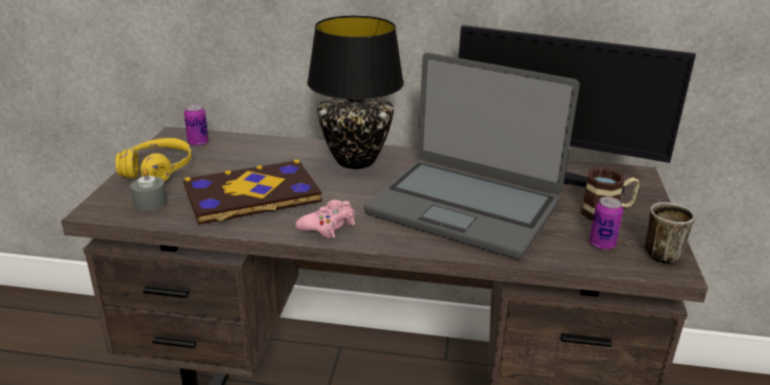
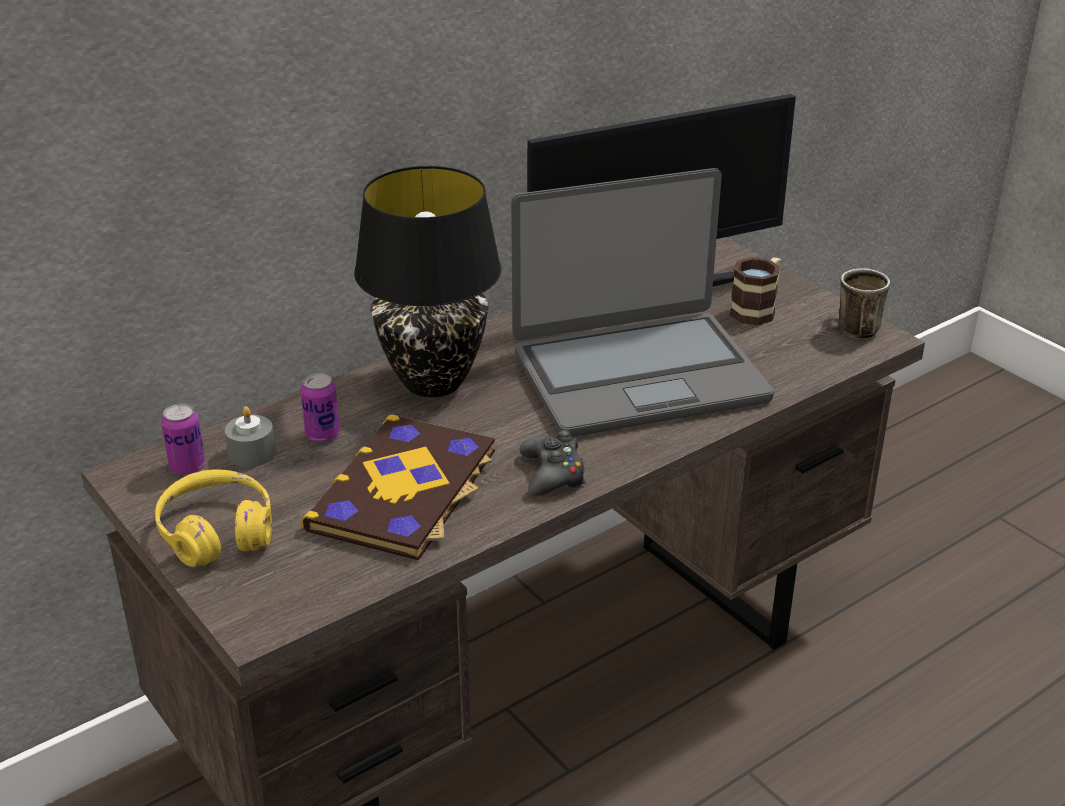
camera: 45 degrees left, 5 degrees up
(150, 202) = (302, 574): grey candle -> grey candle (252, 453)
(328, 226) = (553, 474): pink game controller -> black game controller
(601, 244) = (803, 346): can -> can (322, 435)

